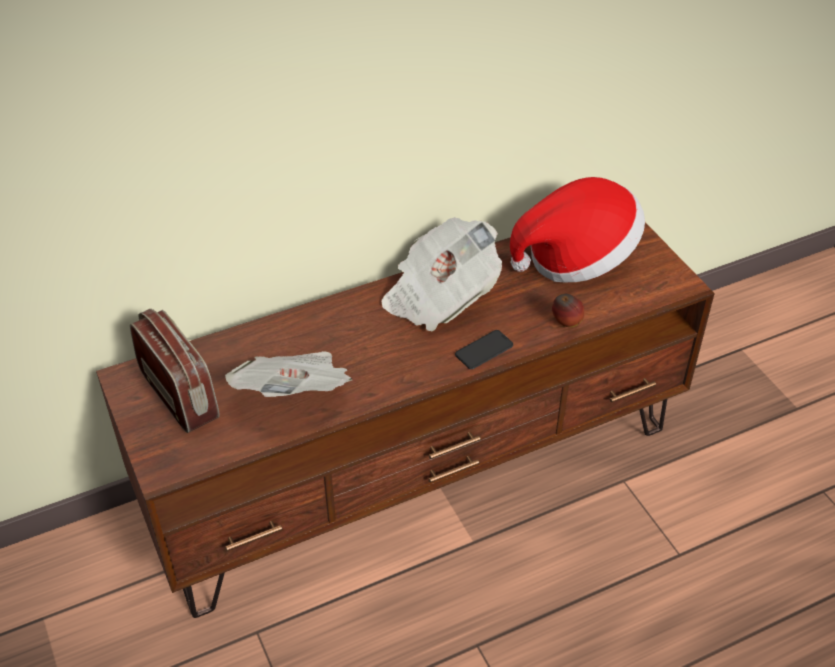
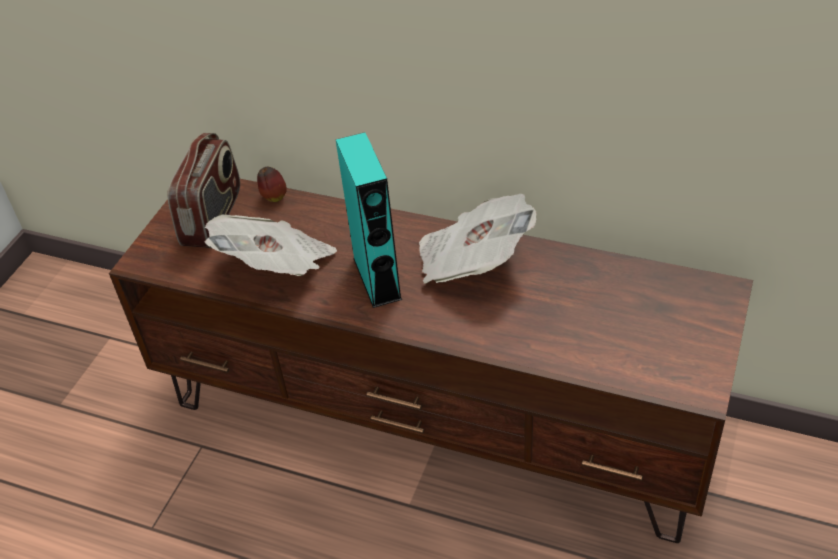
camera: 50 degrees right, 0 degrees up
(387, 352) = (377, 278): none -> turquoise speaker
(484, 350) = (448, 326): phone -> none
(566, 323) = (545, 351): apple -> apple (274, 197)
(576, 258) = (632, 303): hat -> none

